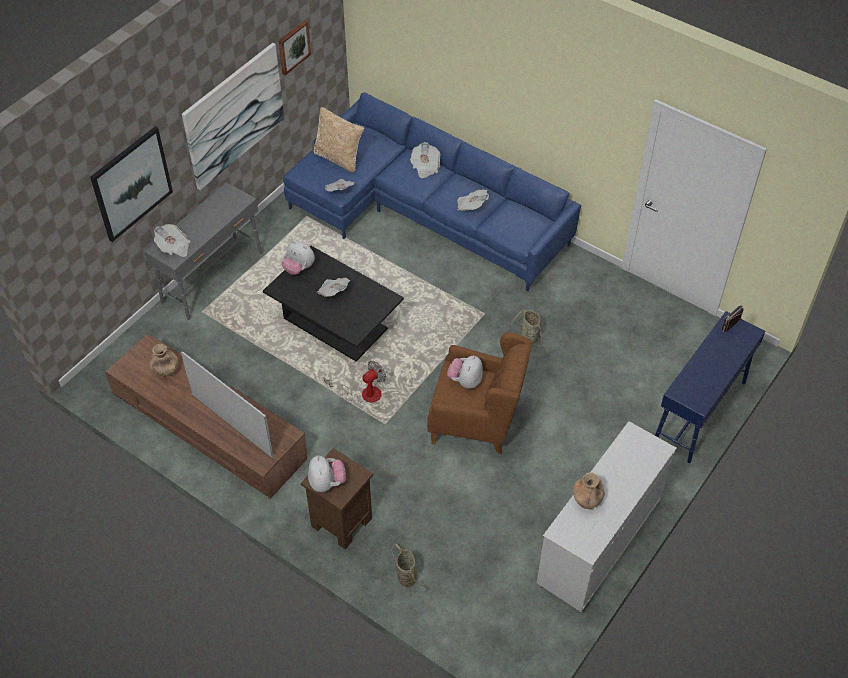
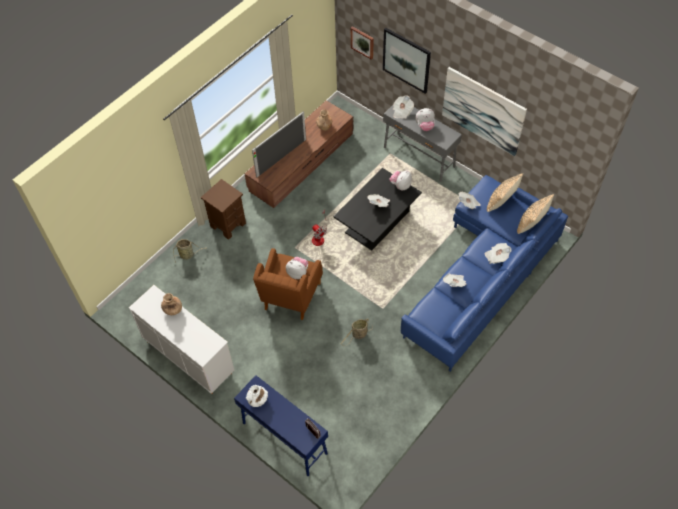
camera: 95 degrees right, 5 degrees up
(293, 47) = (542, 130): picture -> picture (362, 42)
(327, 483) = (219, 190): plush toy -> plush toy (424, 126)
(372, 134) = (531, 225): none -> beige pillow
(701, 388) = (257, 400): none -> white vase

